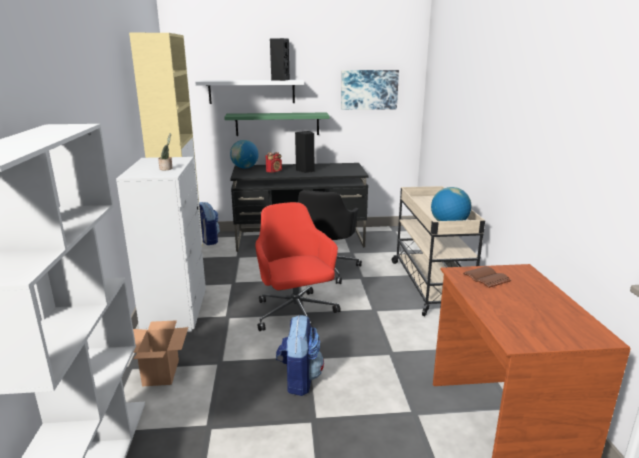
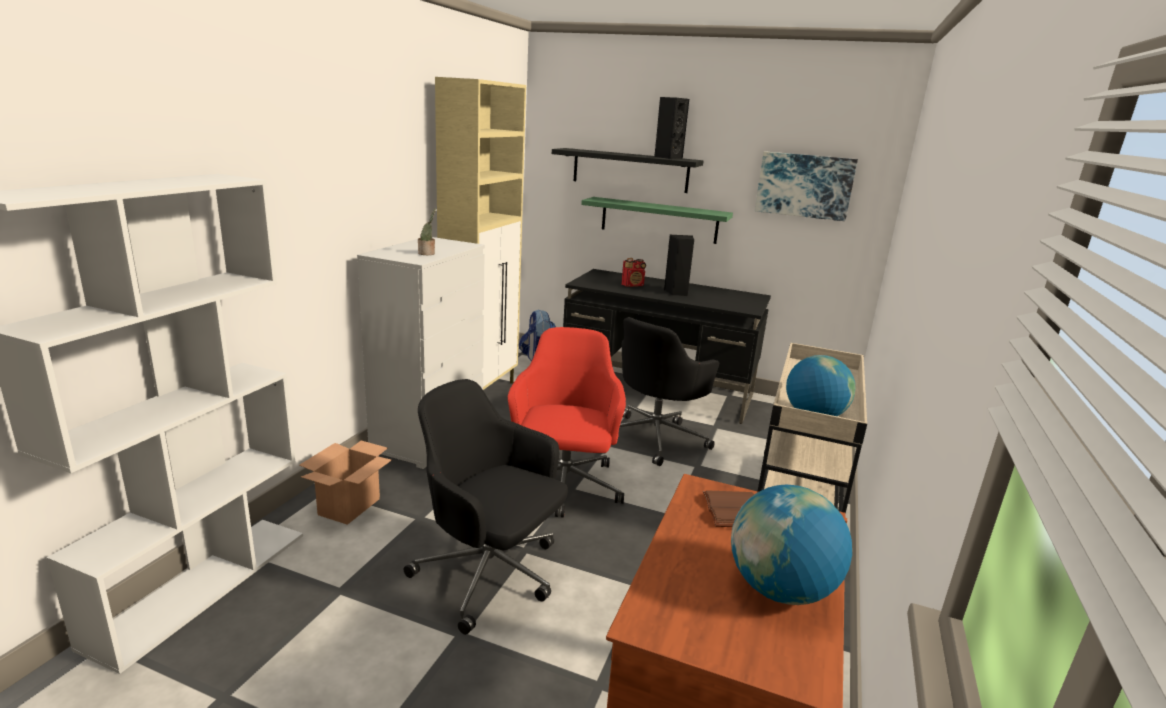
camera: 25 degrees right, 0 degrees up
(245, 168) = (601, 274): globe -> globe (780, 590)
(252, 91) = (630, 170): white shelf -> black shelf
(299, 379) = (490, 575): backpack -> black office chair

